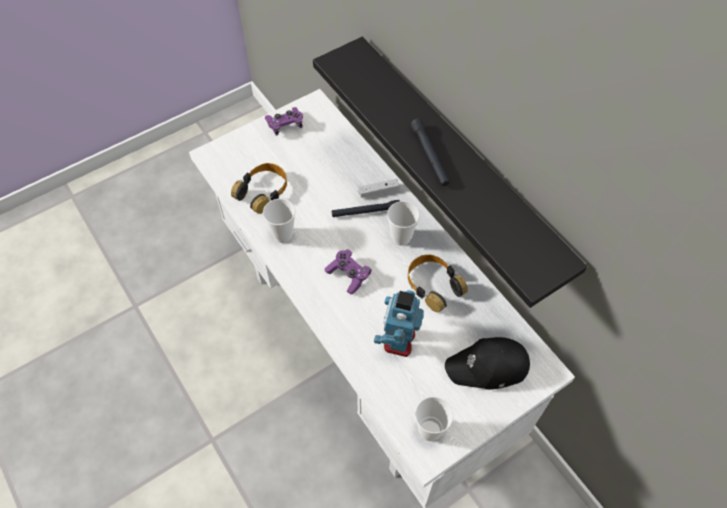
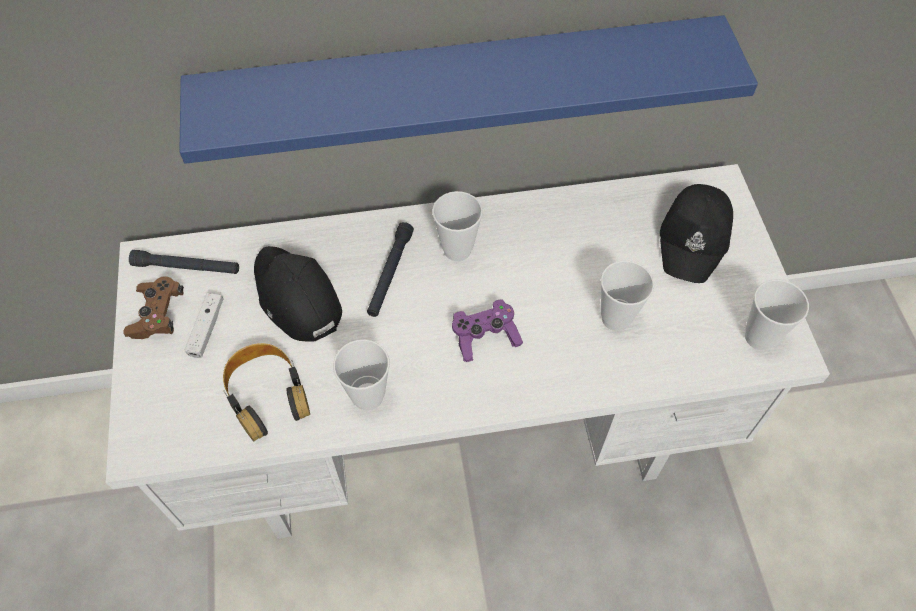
camera: 65 degrees left, 0 degrees up
(285, 125) = (158, 315): purple game controller -> brown game controller
(326, 176) = (296, 298): none -> black cap
(378, 191) = (363, 244): white game controller -> white game controller (206, 329)
(398, 340) = (616, 318): toy robot -> cup
(430, 156) = (471, 87): black flashlight -> black flashlight (187, 267)
(433, 285) = (550, 245): headphones -> none
(458, 163) = (459, 88): black shelf -> blue shelf

